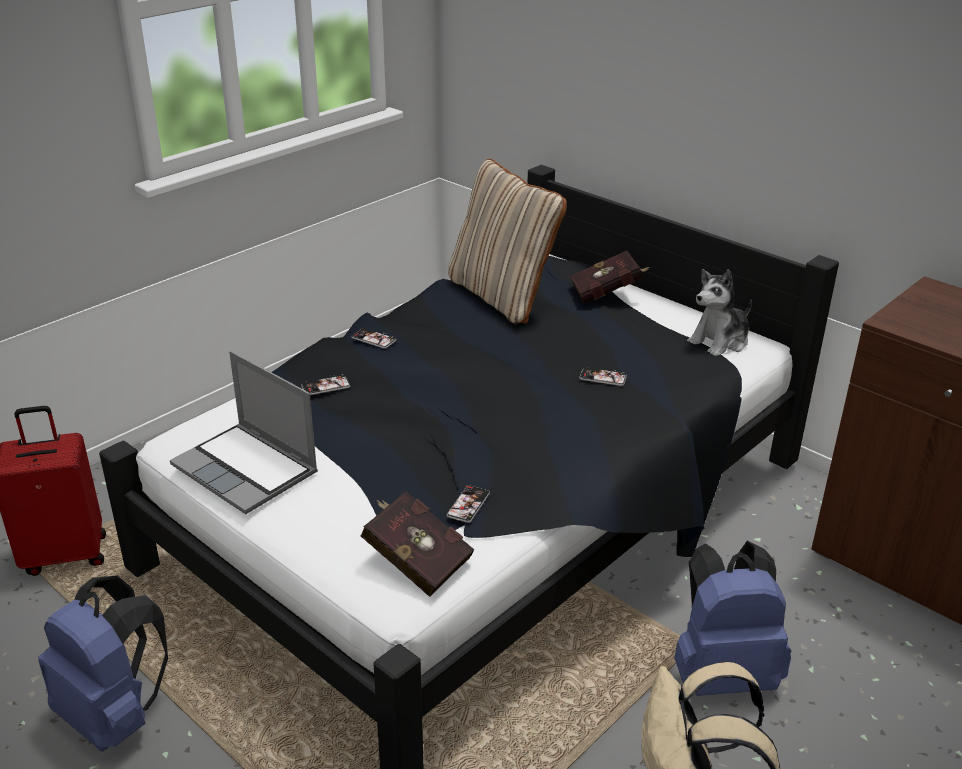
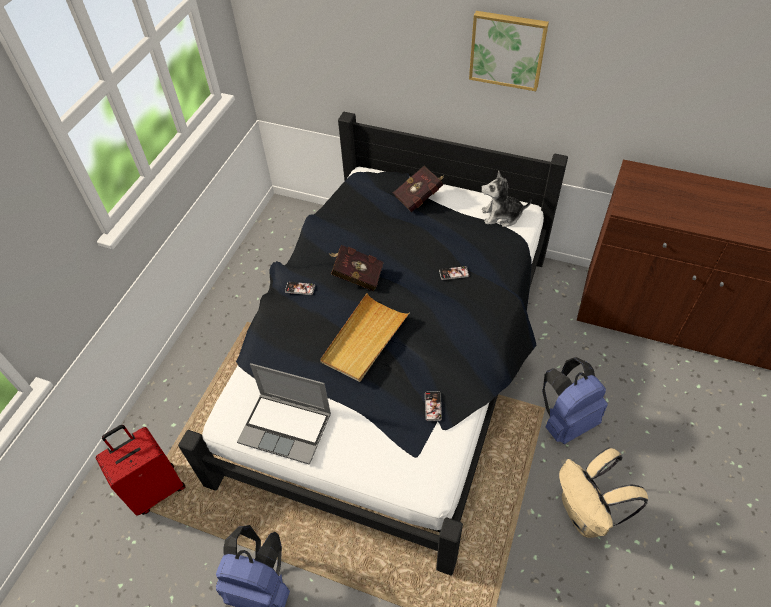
camera: 20 degrees left, 20 degrees up
(325, 386) = (294, 341): phone -> none
(415, 560) = (425, 458): red book -> red book (356, 275)
(421, 408) = (364, 339): none -> beige tray
(502, 296) = (357, 220): beige pillow -> none
(719, 342) = (501, 216): plush toy -> plush toy turned 60 degrees clockwise
(763, 76) = (507, 49): none -> picture

